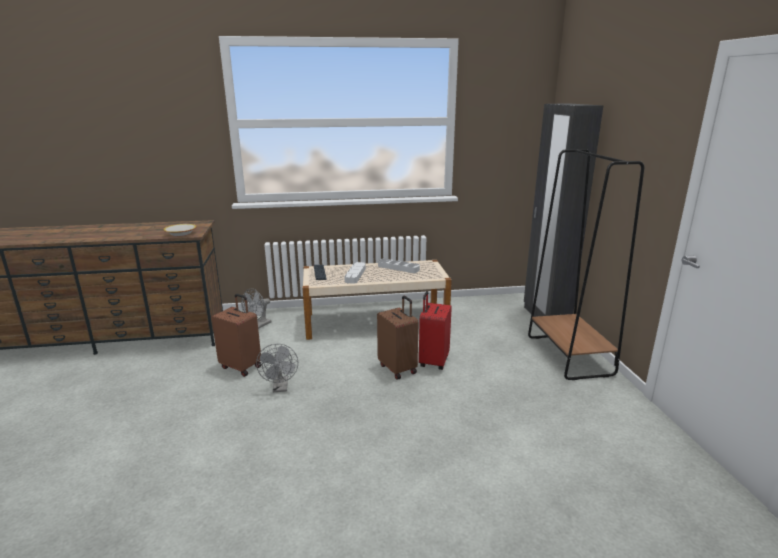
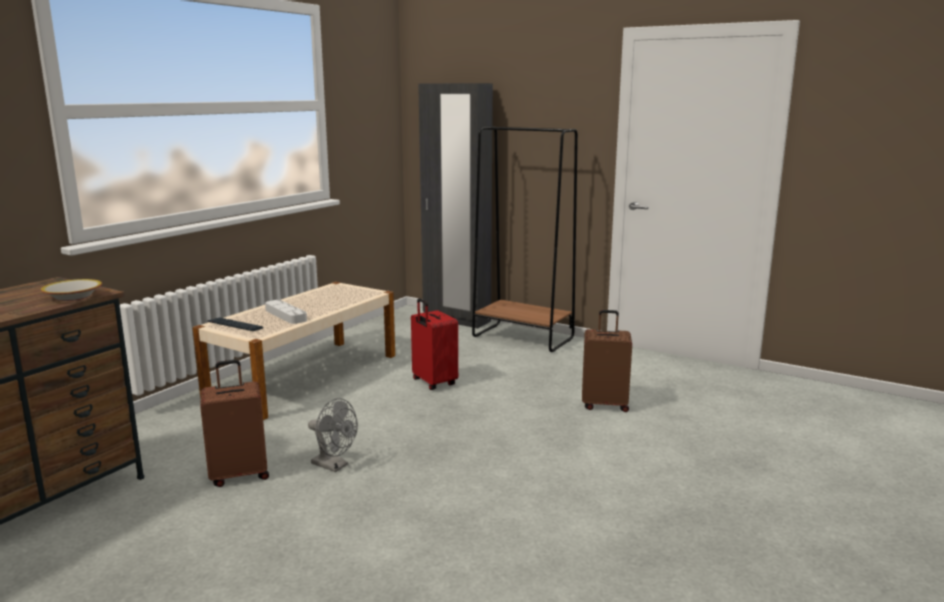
camera: 50 degrees left, 5 degrees down
(258, 326) = (160, 436): grey fan -> none
(398, 268) = (316, 297): grey tray -> none
(398, 368) = (415, 400): brown suitcase -> brown suitcase (605, 404)

